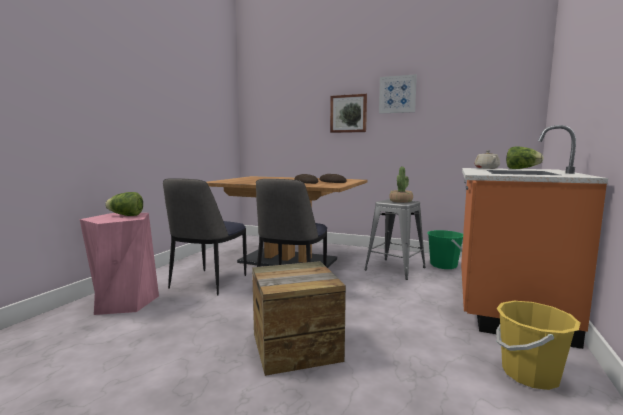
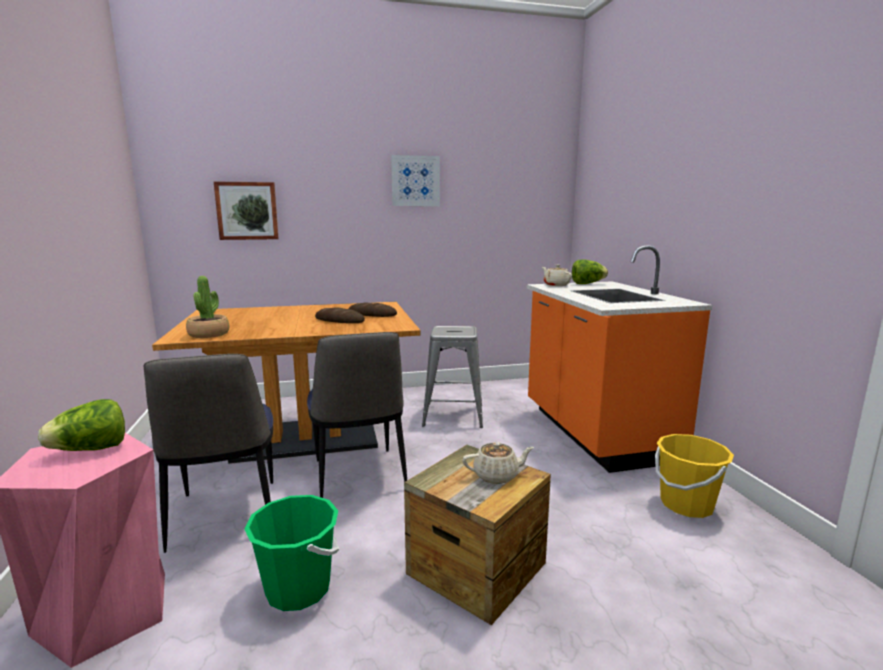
camera: 35 degrees left, 5 degrees up
(308, 277) = (497, 475): none -> beige teapot
(348, 113) = (347, 204): picture -> picture (247, 211)
(401, 201) = (457, 329): potted plant -> potted plant (209, 334)
(443, 265) = (495, 397): green bucket -> green bucket (298, 589)

